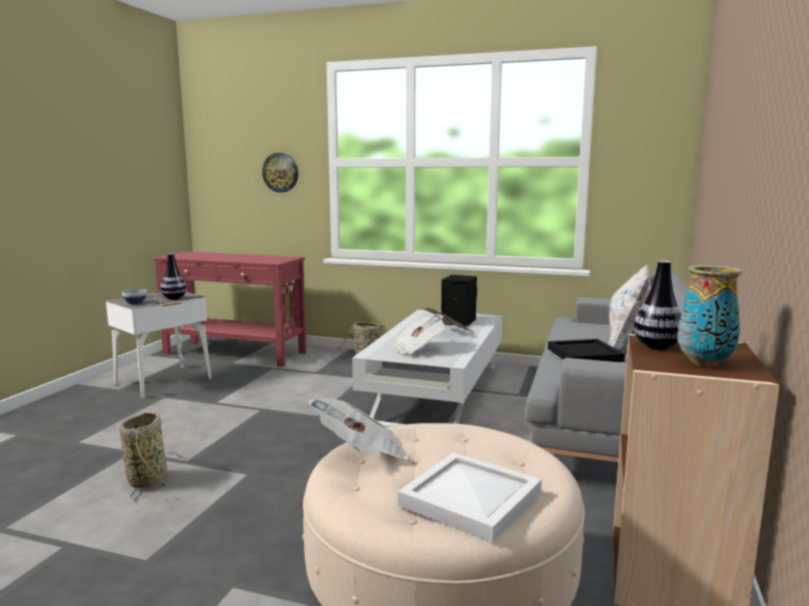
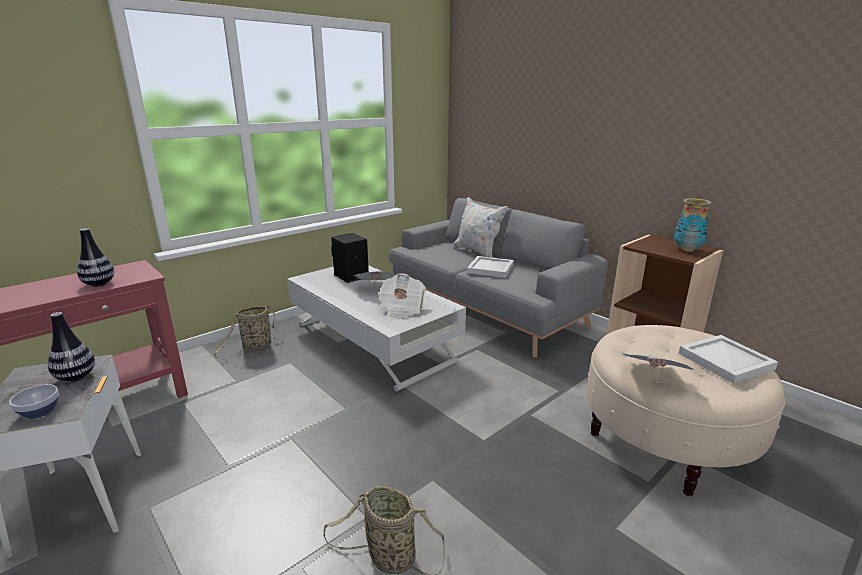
camera: 60 degrees left, 10 degrees up
(280, 172) = (53, 152): wall clock -> none
(585, 354) = (490, 268): black tray -> white tray
(656, 346) = (652, 248): vase -> vase (99, 284)

